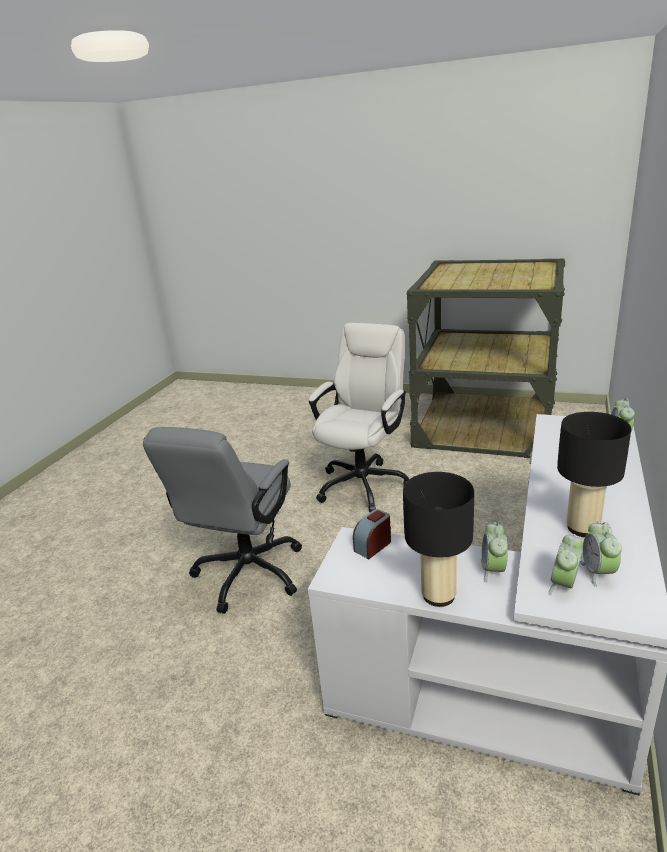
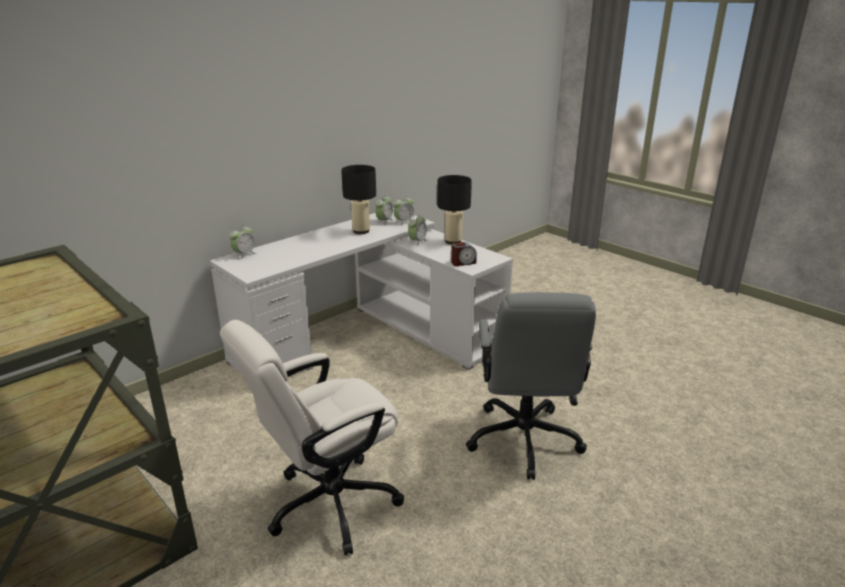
camera: 155 degrees left, 0 degrees up
(247, 577) = (524, 444): grey office chair -> grey office chair turned 135 degrees clockwise

